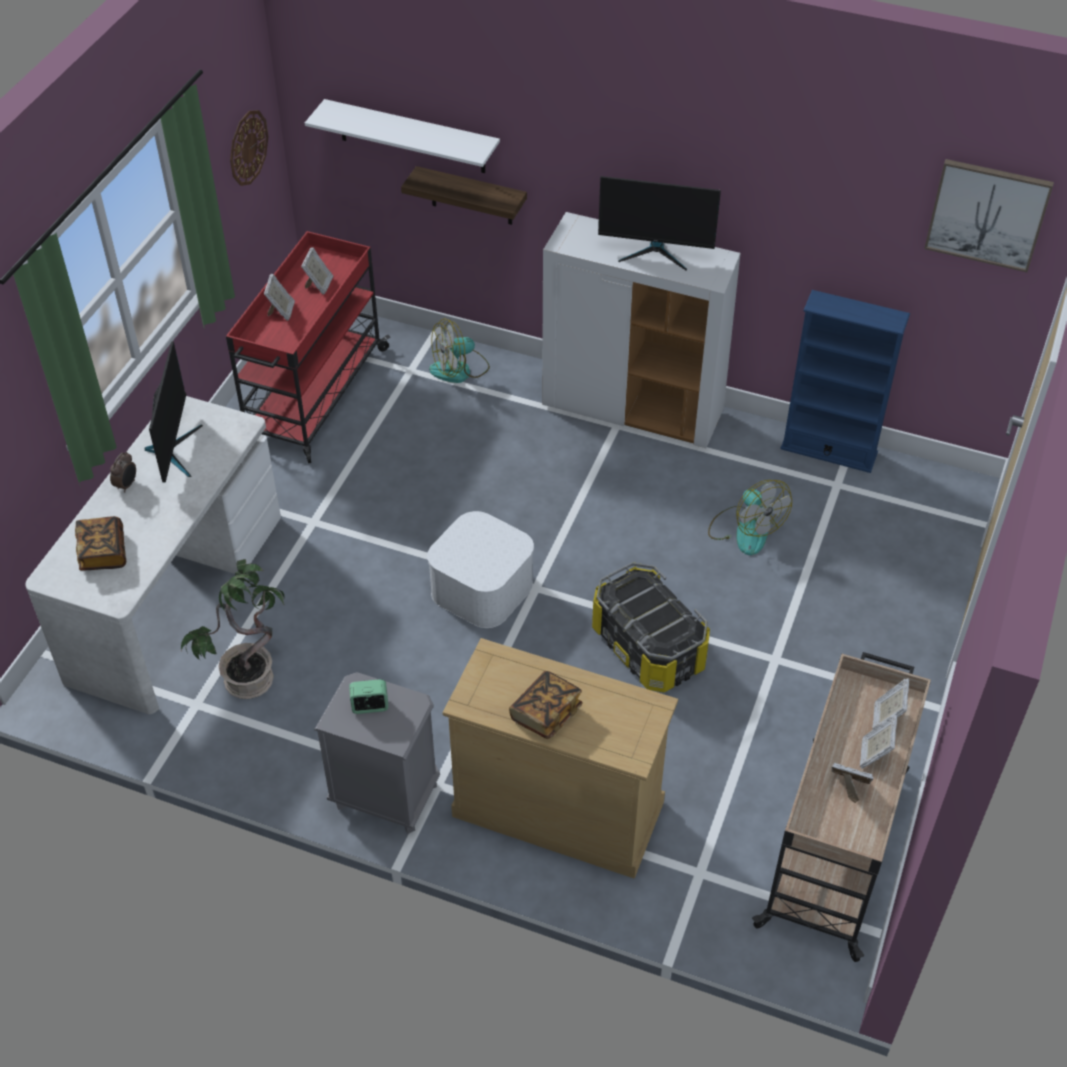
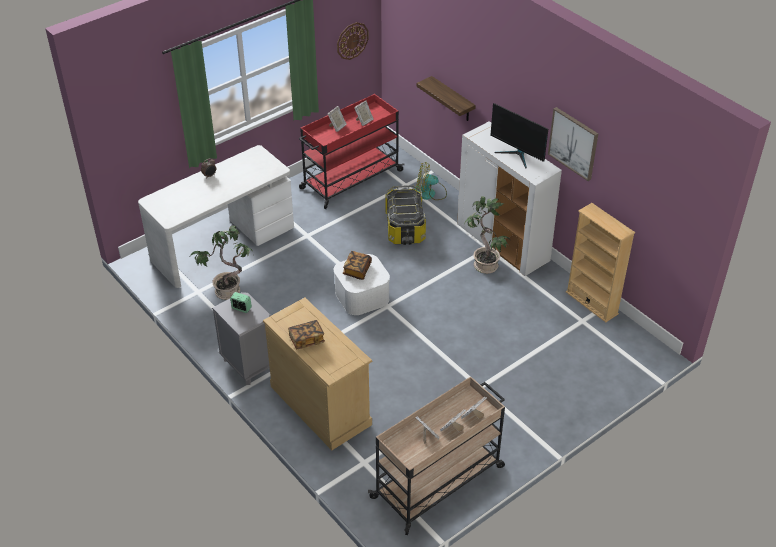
camera: 30 degrees right, 5 degrees down
(103, 553) = (178, 199): book -> book (357, 270)
(174, 450) = (240, 168): monitor -> none
(412, 137) = (431, 59): white shelf -> none
(632, 455) = (484, 265): none -> potted plant
(649, 646) = (421, 355): storage box -> storage box (405, 227)
(745, 530) = (514, 322): fan -> none
(829, 450) = (591, 303): blue bookcase -> beige bookcase
(987, 214) = (674, 185): picture -> picture (573, 143)

